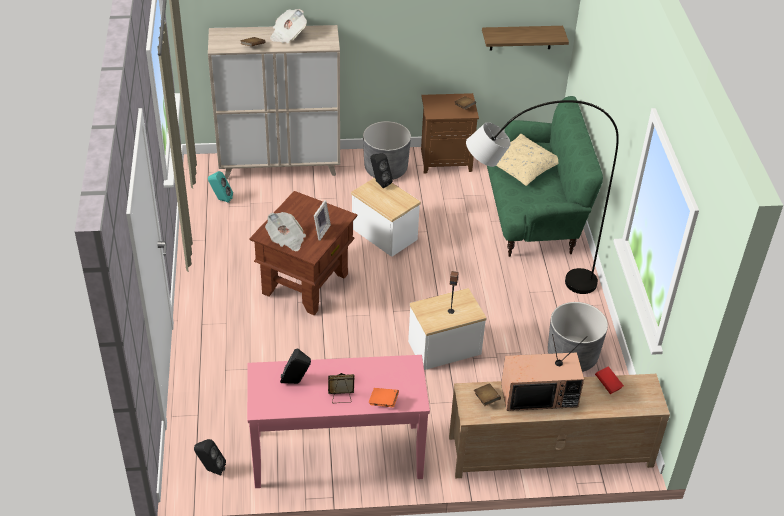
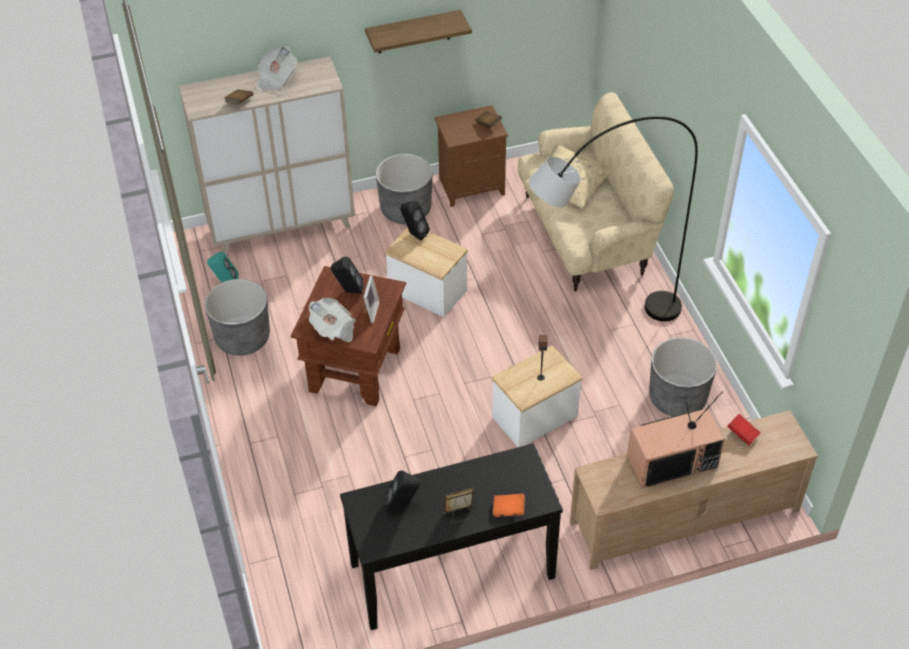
camera: 10 degrees left, 5 degrees up
(211, 469) = (314, 618): black speaker -> black speaker (348, 291)
(221, 243) = (243, 338): none -> grey planter
(337, 456) = (452, 571): pink console table -> black console table
(486, 399) = (616, 479): brown book -> none
(521, 37) = (541, 33): shelf -> shelf (413, 32)
(532, 213) = (586, 234): green sofa -> beige sofa

